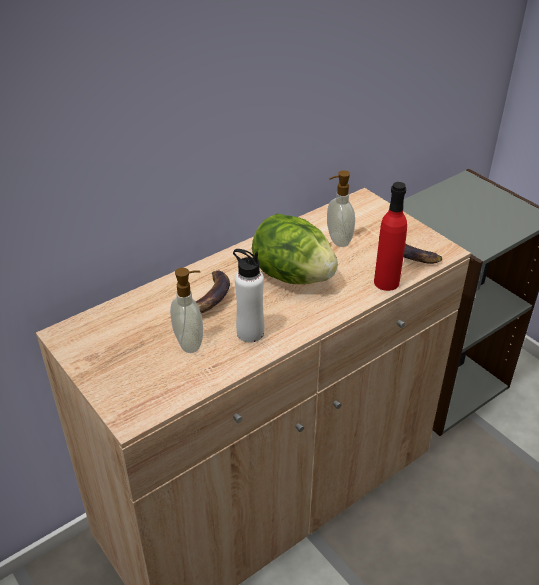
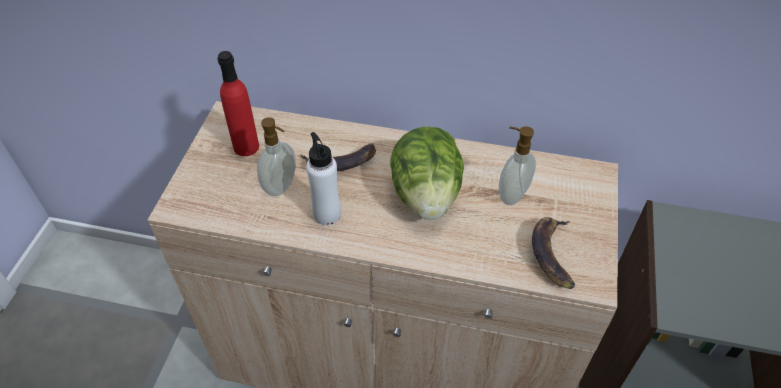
camera: 50 degrees right, 10 degrees up
(386, 282) = (490, 265): red bottle -> red bottle (246, 147)

